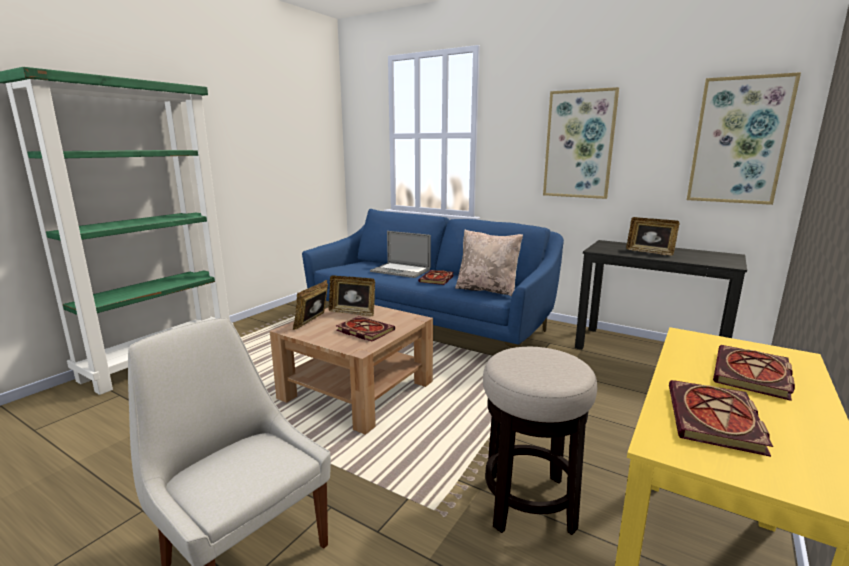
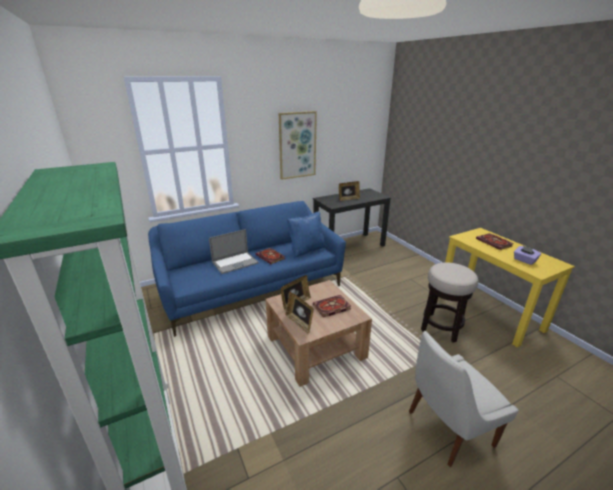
camera: 60 degrees left, 10 degrees up
(487, 290) = (306, 250): beige pillow -> blue pillow
(716, 421) = (524, 260): book -> purple tissue box
(739, 141) = (364, 137): picture -> none

